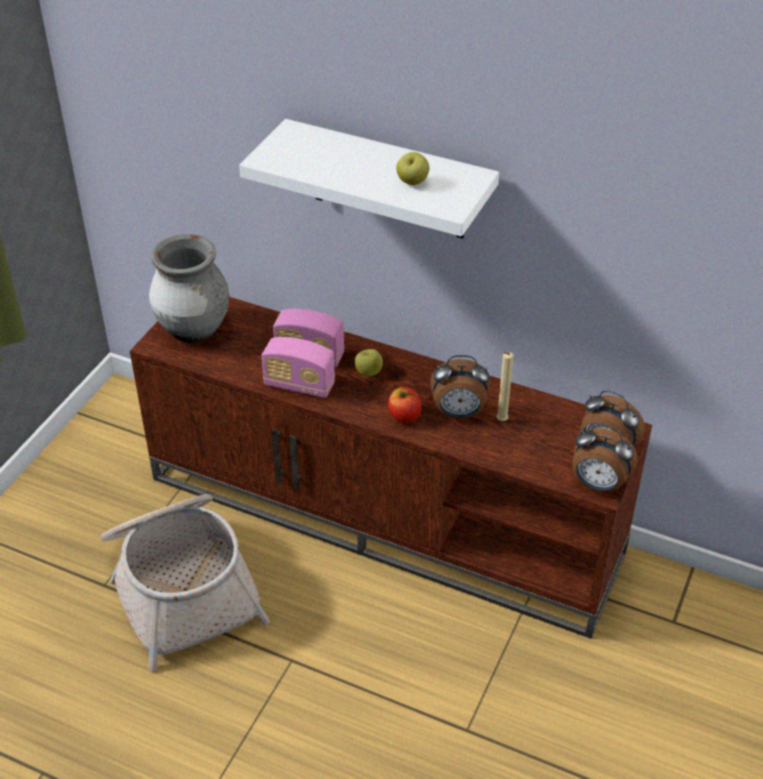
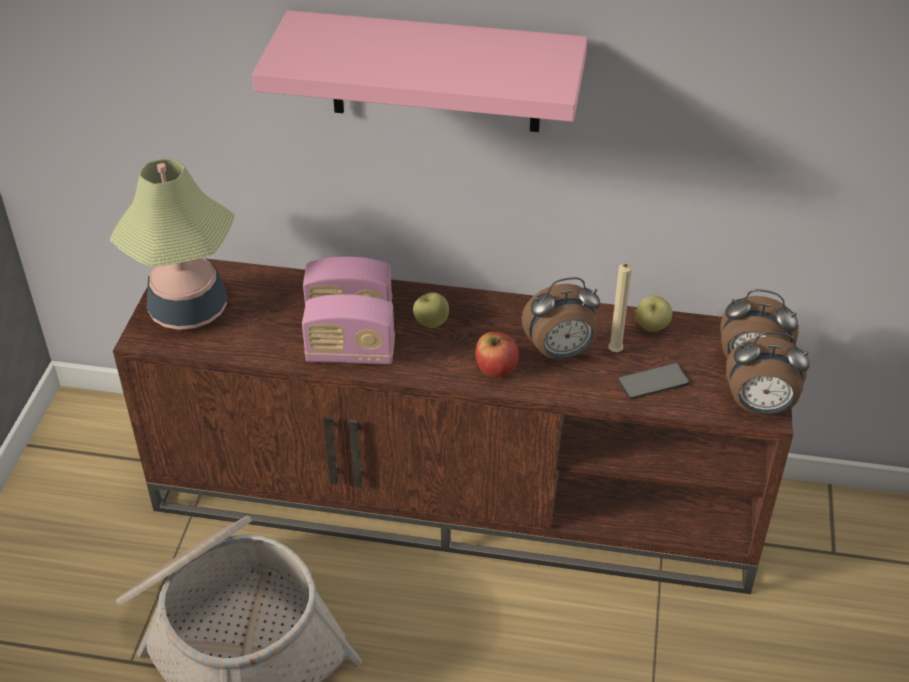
camera: 15 degrees left, 0 degrees up
(193, 329) = (188, 308): grey vase -> table lamp
(389, 181) = (435, 73): white shelf -> pink shelf
(412, 182) = (488, 64): apple -> apple (651, 327)
(522, 449) = (653, 382): none -> phone

